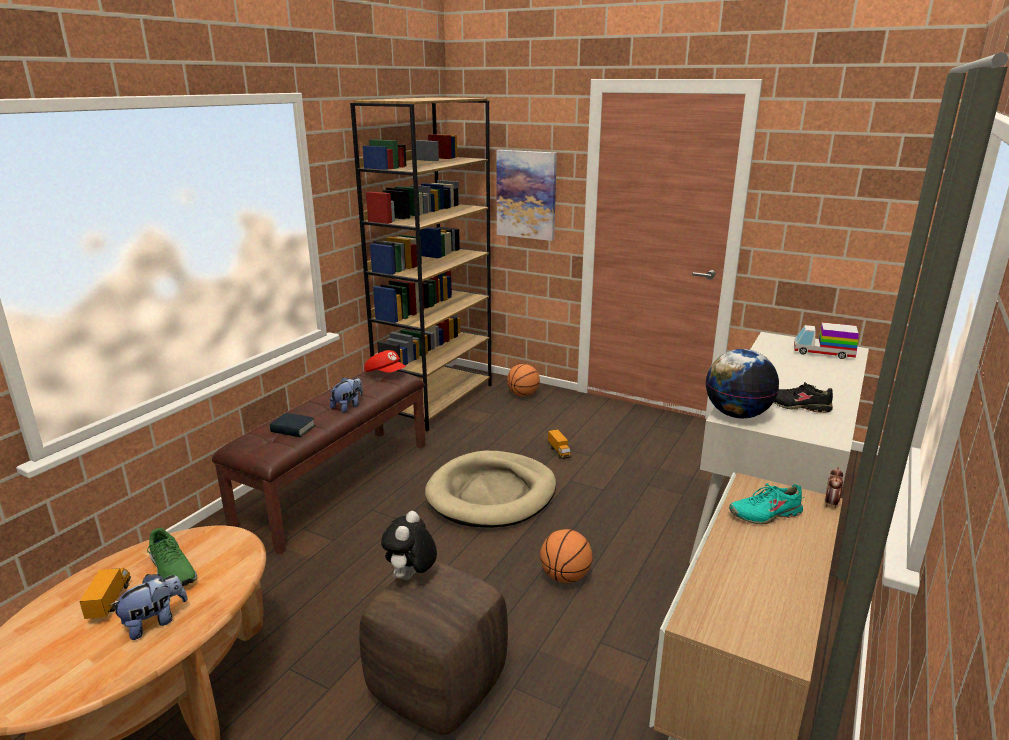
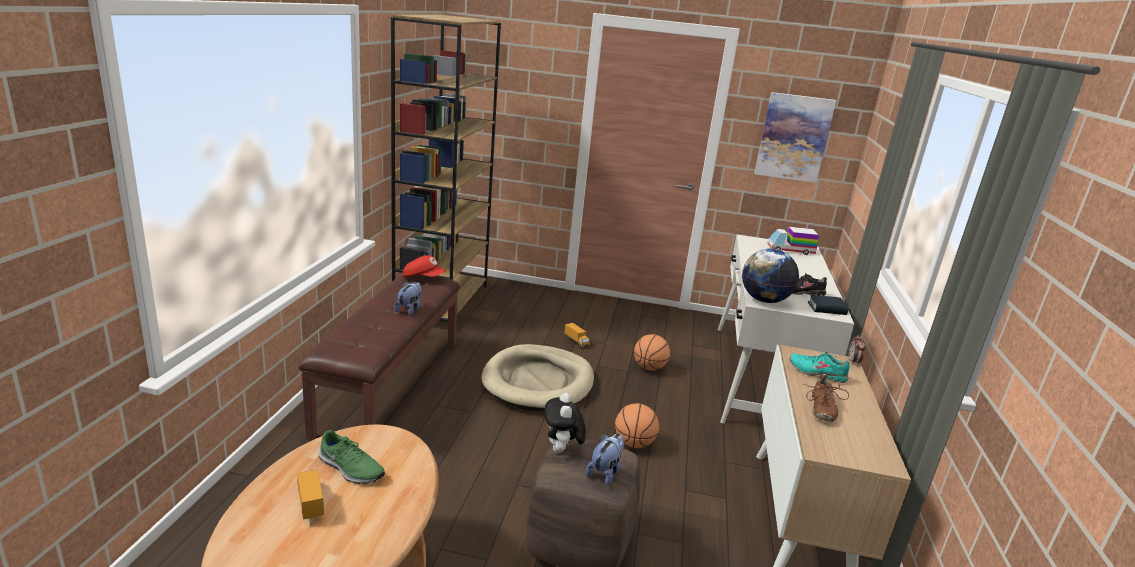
camera: 20 degrees left, 0 degrees up
(154, 622) = (369, 514): plush toy -> plush toy (605, 472)
(293, 429) = (371, 333): book -> book (827, 309)
(523, 395) = (519, 294): basketball -> basketball (649, 368)
(526, 195) = (525, 111): picture -> picture (793, 137)
(737, 563) = (821, 408): none -> brown shoe
(765, 514) = (817, 373): turquoise shoe -> turquoise shoe turned 60 degrees clockwise

